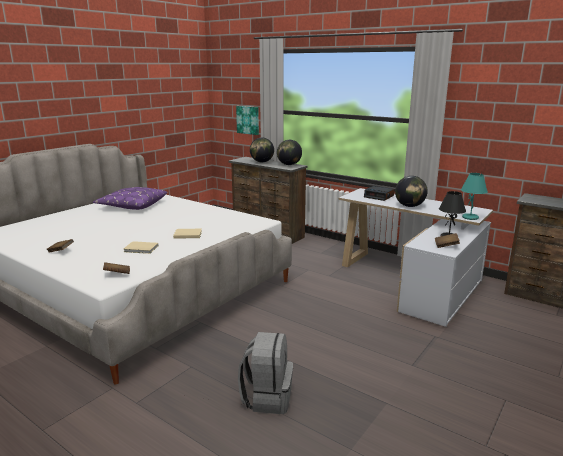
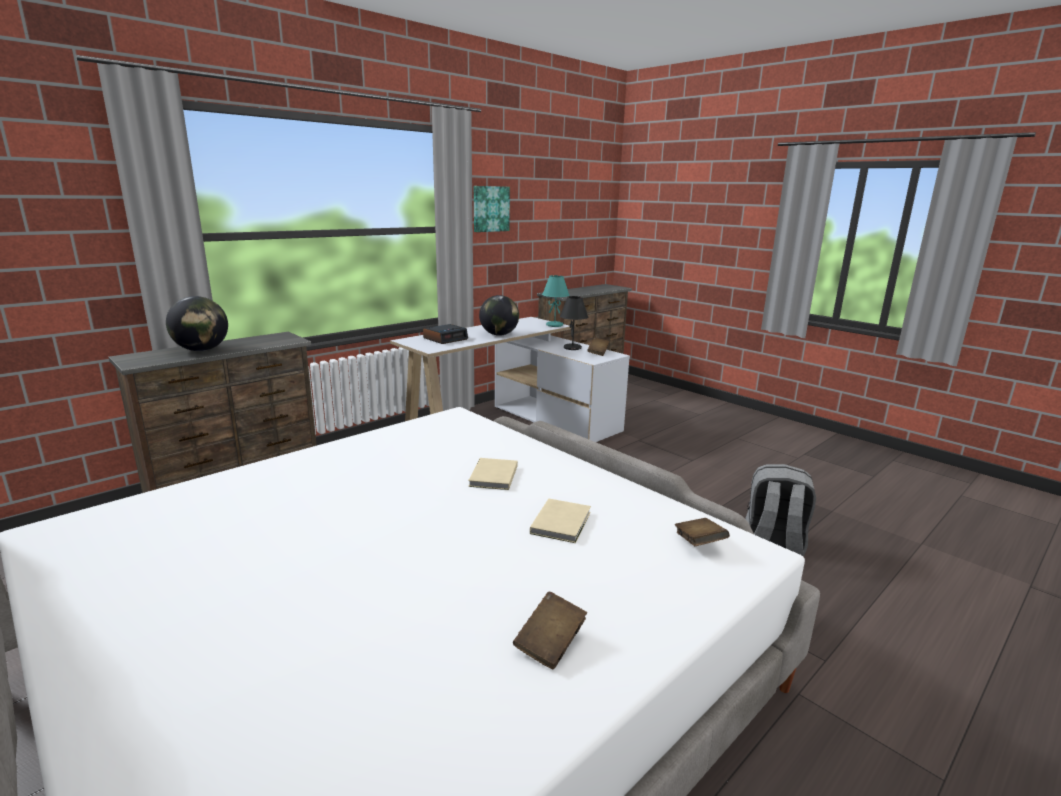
camera: 80 degrees left, 0 degrees up
(132, 205) = (179, 549): purple pillow -> none
(248, 120) = (66, 269): picture -> picture (490, 209)
(289, 164) = (264, 338): globe -> none

